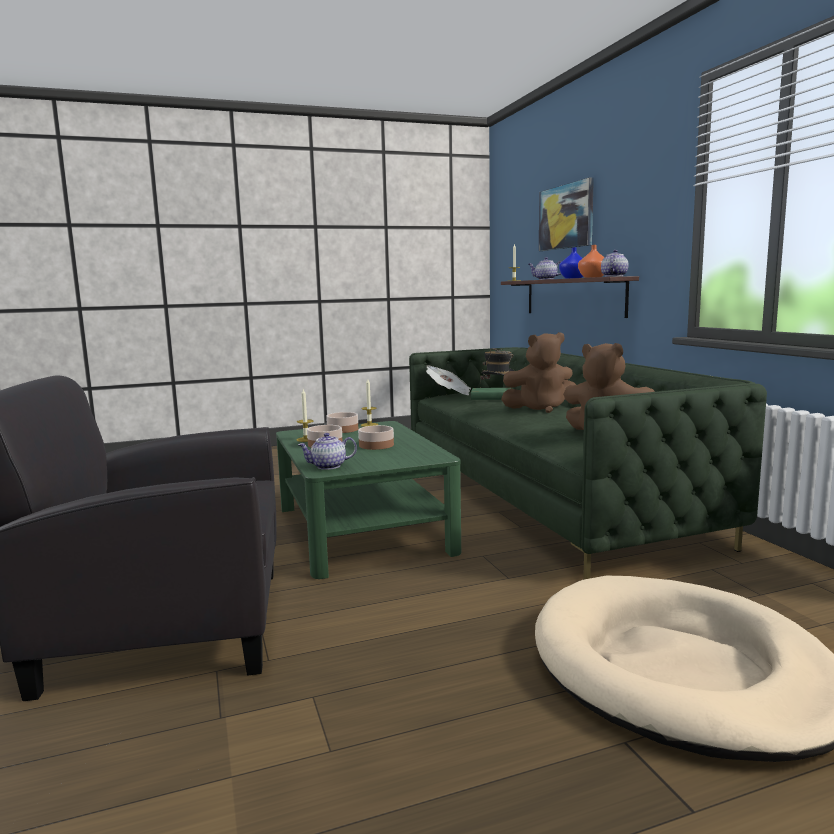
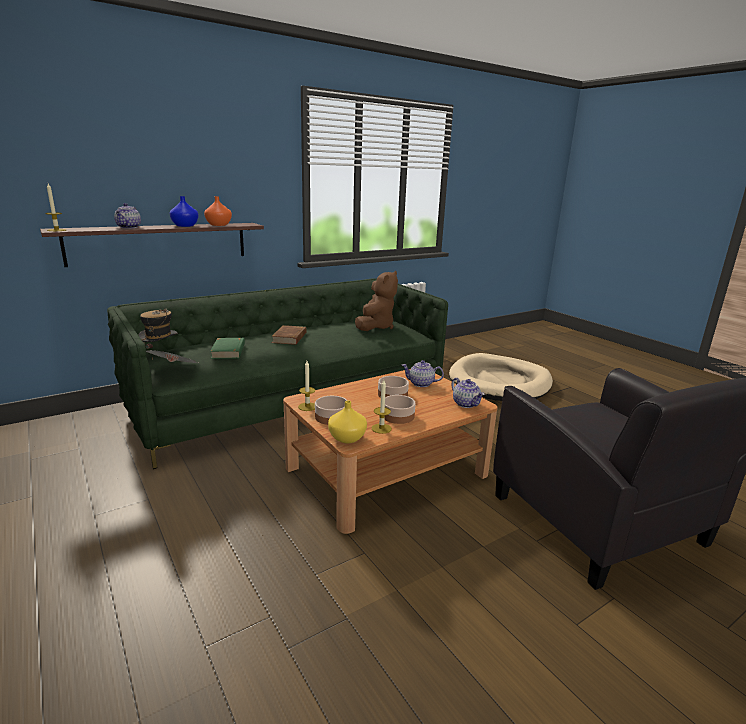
camera: 105 degrees left, 10 degrees up
(301, 432) = (347, 437): none -> yellow vase
(363, 529) = (386, 471): green coffee table -> brown coffee table
(540, 408) = (289, 338): brown plush toy -> brown book
(566, 217) = (133, 159): picture -> none
(613, 276) = (246, 224): teapot -> teapot (421, 384)

